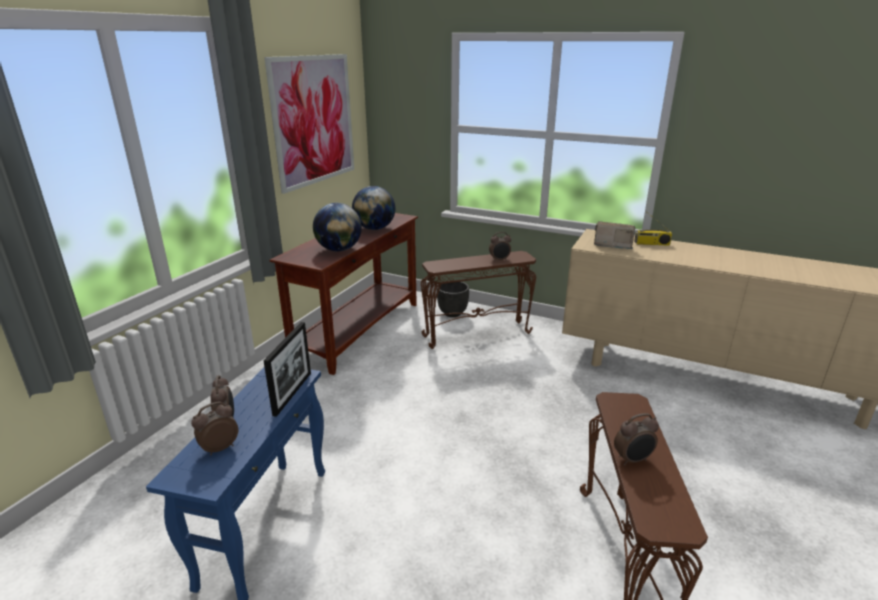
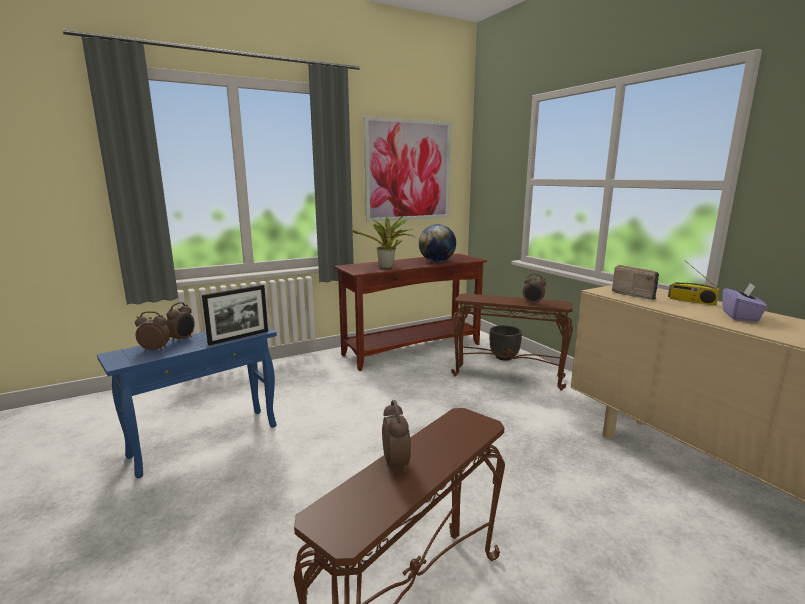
camera: 35 degrees right, 10 degrees down
(339, 250) = (387, 267): globe -> potted plant
(633, 460) = (396, 464): alarm clock -> alarm clock turned 120 degrees counterclockwise
(695, 253) = (740, 316): none -> purple tissue box

